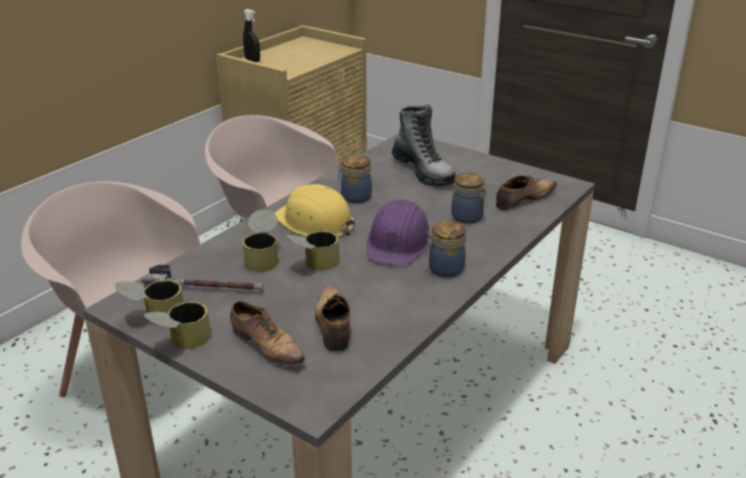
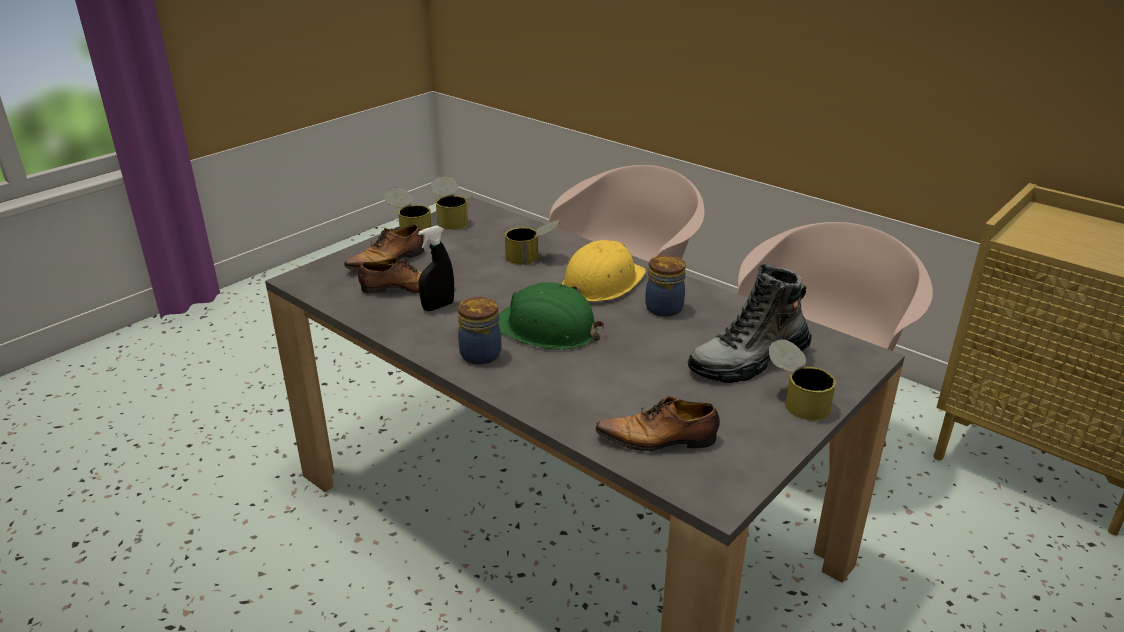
camera: 95 degrees right, 0 degrees up
(203, 288) = (486, 235): hammer -> none
(252, 60) = (1063, 217): black spray bottle -> black spray bottle (438, 306)
(313, 265) = (511, 281): can -> can (796, 400)
(398, 243) = (547, 329): purple hard hat -> green hard hat
(468, 217) = (604, 383): jar -> none
(524, 199) = (659, 440): shoe -> shoe turned 120 degrees clockwise

